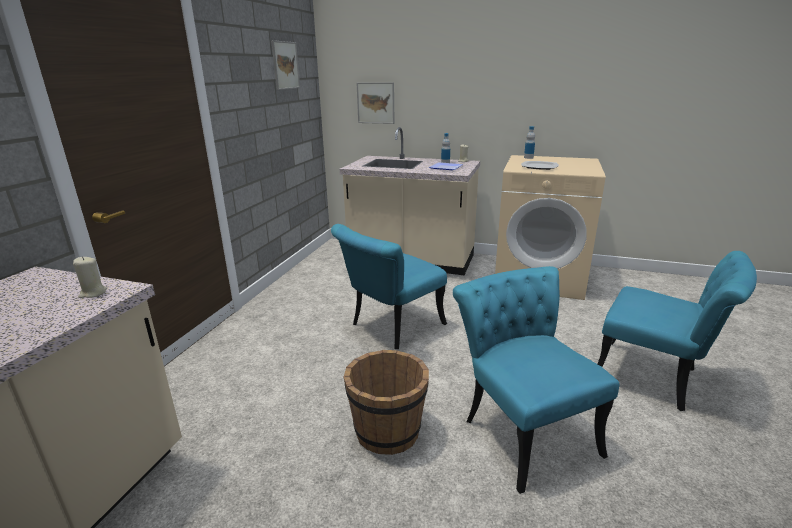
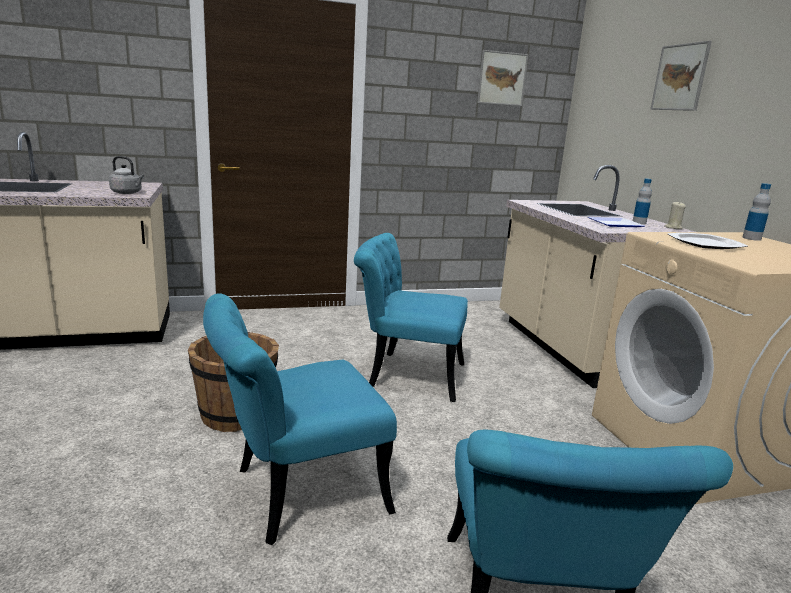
camera: 55 degrees right, 5 degrees down
(93, 293) = (128, 193): beige candle -> grey kettle
(375, 103) = (610, 133): picture -> picture (680, 77)
(522, 429) = (295, 494): turquoise chair -> turquoise chair turned 150 degrees counterclockwise

